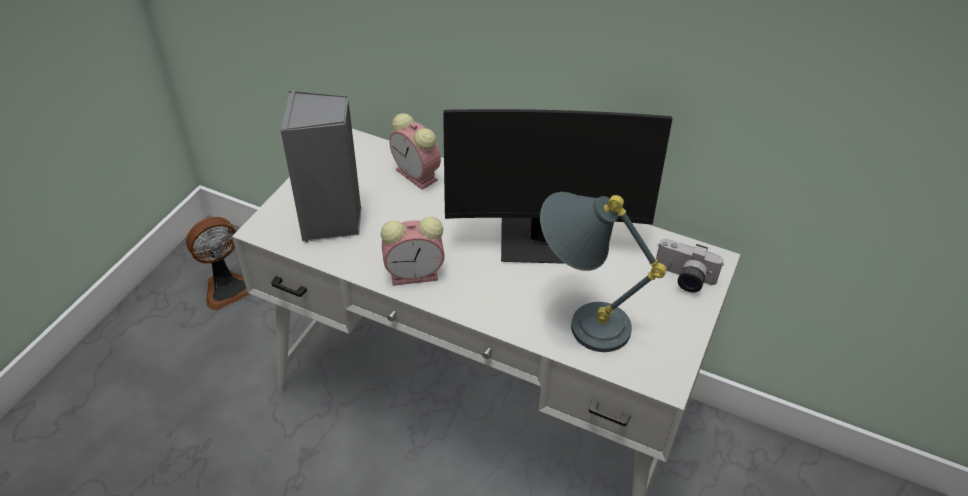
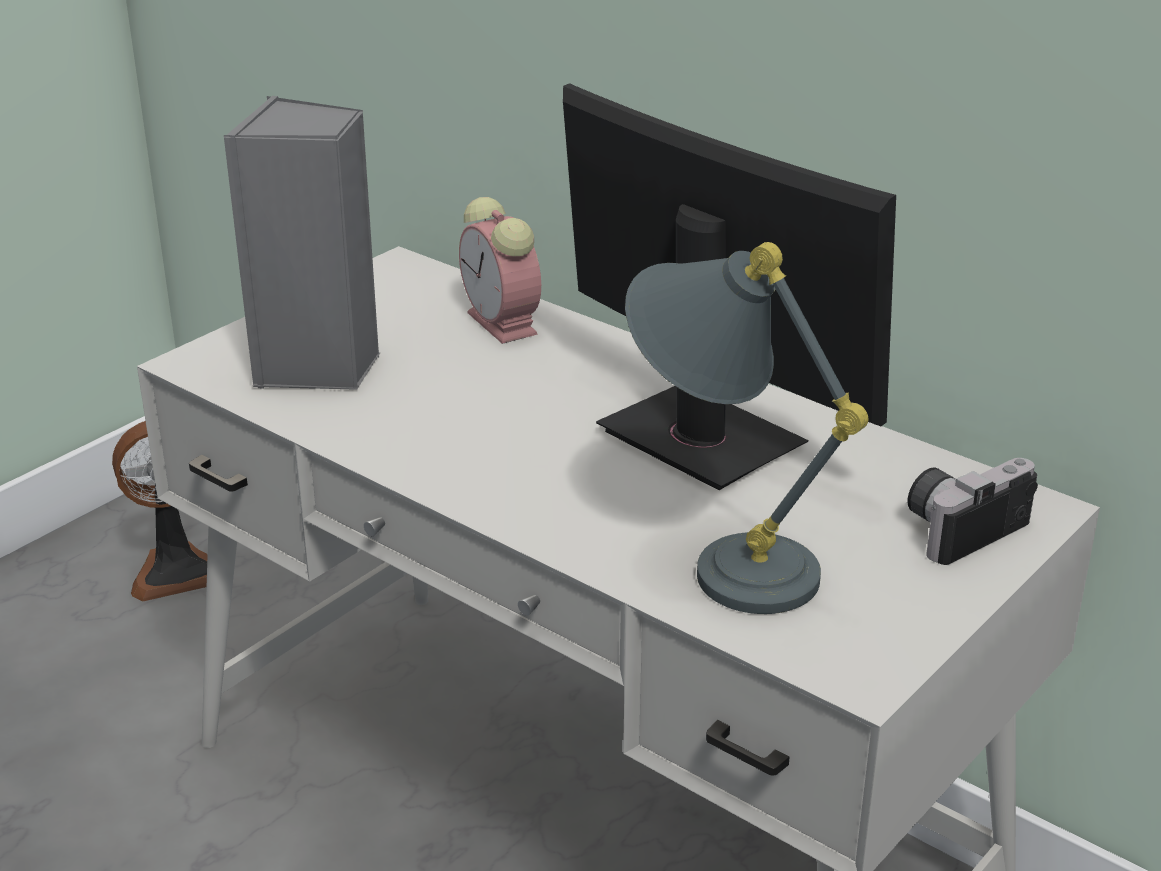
camera: 15 degrees right, 15 degrees down
(416, 273) = (435, 453): alarm clock -> none
(543, 240) = (700, 437): monitor -> monitor turned 150 degrees counterclockwise
(683, 279) = (961, 527): camera -> camera turned 105 degrees clockwise

